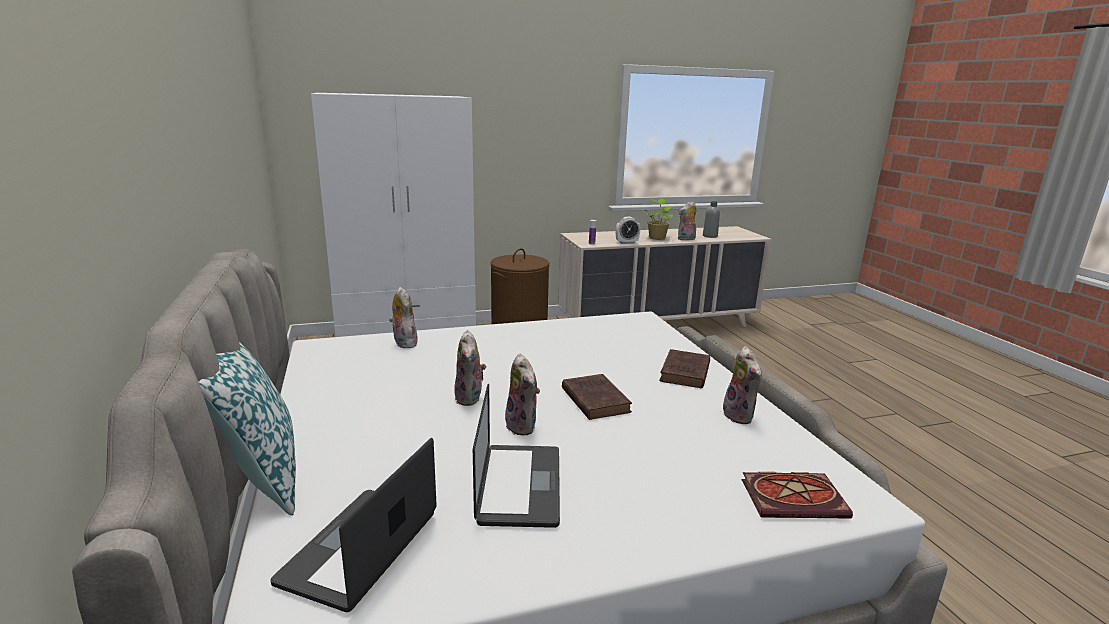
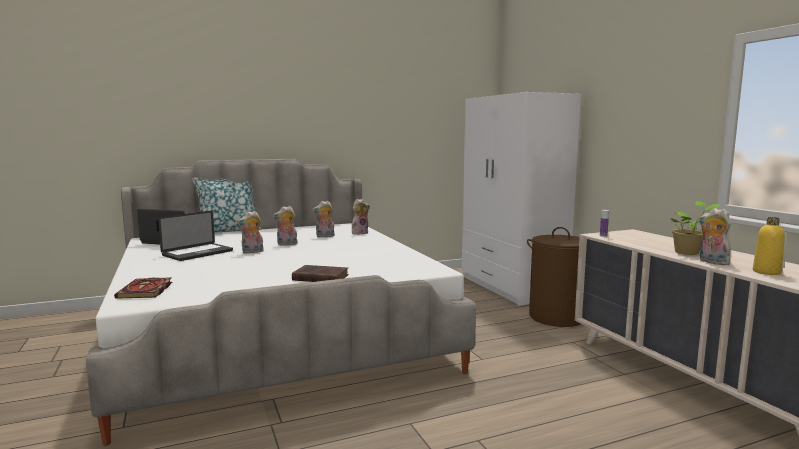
camera: 85 degrees right, 10 degrees down
(520, 486) = (198, 253): laptop -> laptop turned 45 degrees counterclockwise
(594, 399) = (280, 261): brown book -> none
(627, 243) = (632, 244): alarm clock -> none
(710, 236) = (766, 272): grey bottle -> yellow bottle
(741, 416) = (247, 287): plush toy -> plush toy (325, 236)

